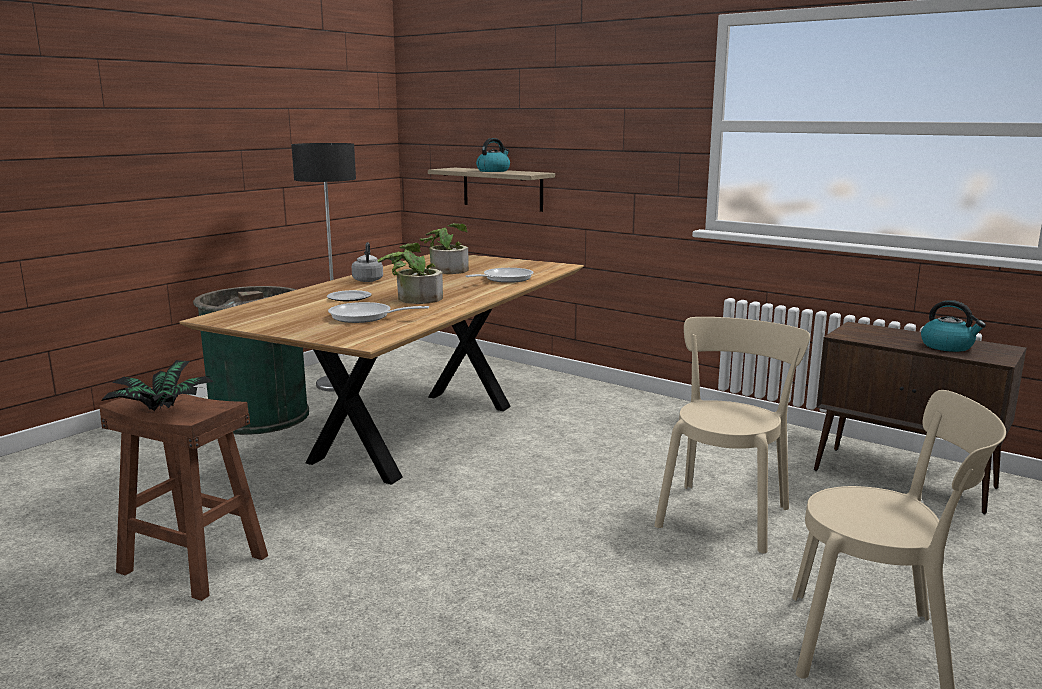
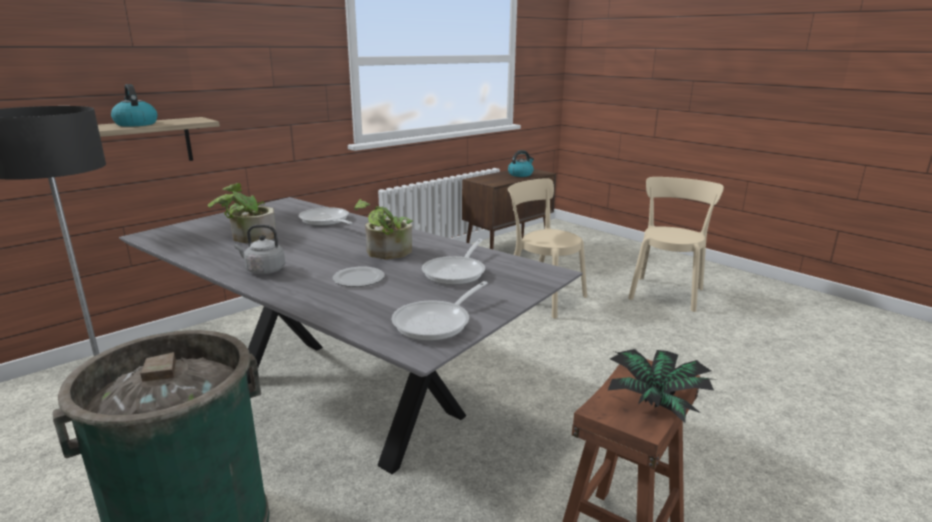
camera: 80 degrees left, 5 degrees up
(256, 318) = (437, 323): none -> frying pan
(418, 432) = (344, 396): brown dining table -> grey dining table

